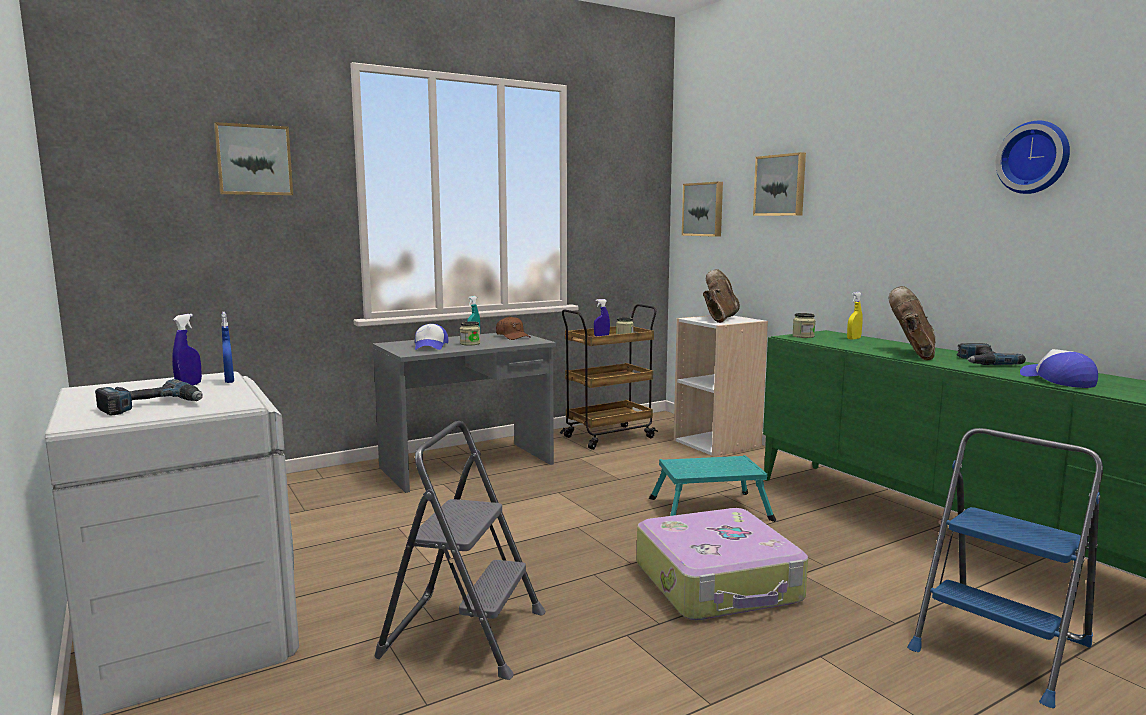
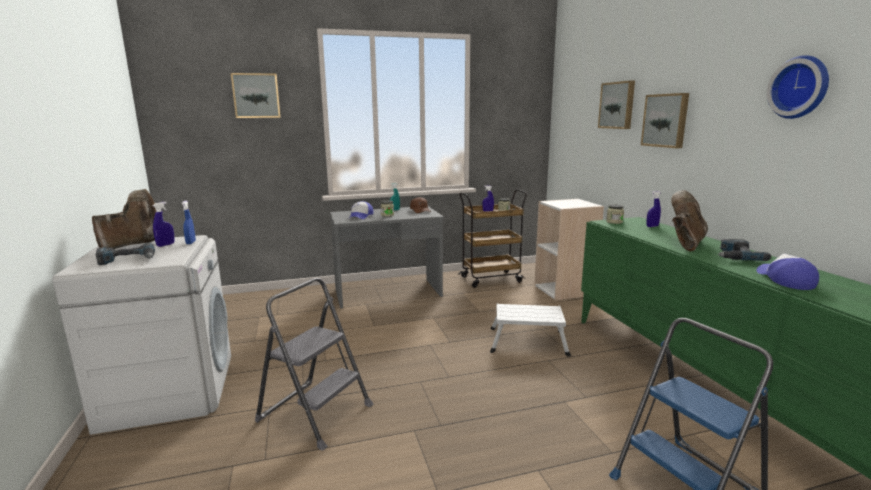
camera: 15 degrees right, 5 degrees up
(704, 209) = (569, 121): picture -> picture (666, 120)
(710, 509) = (528, 341): turquoise step ladder -> white step ladder
(719, 319) = (568, 203): brown boot -> brown boot (134, 245)
(719, 583) = (499, 400): suitcase -> none
(853, 339) = (652, 226): yellow spray bottle -> blue spray bottle

